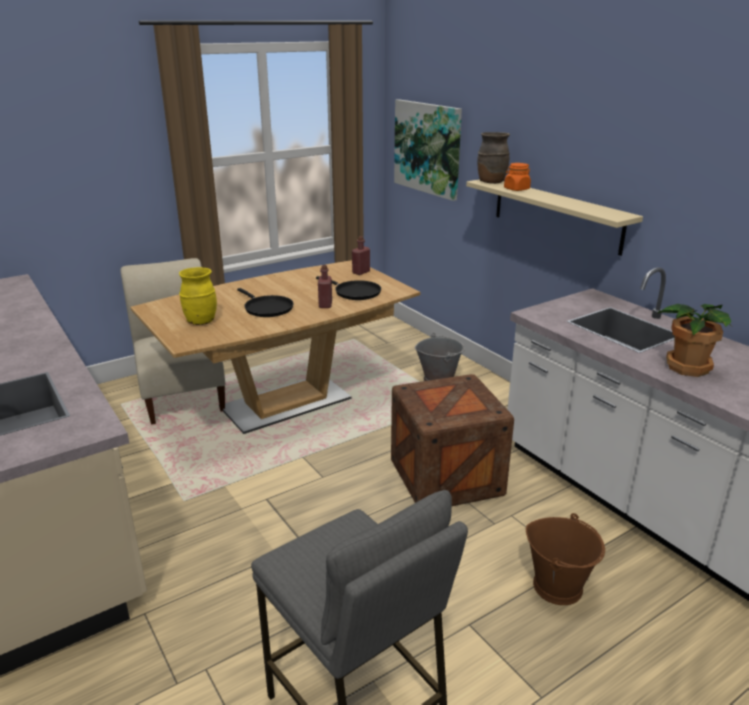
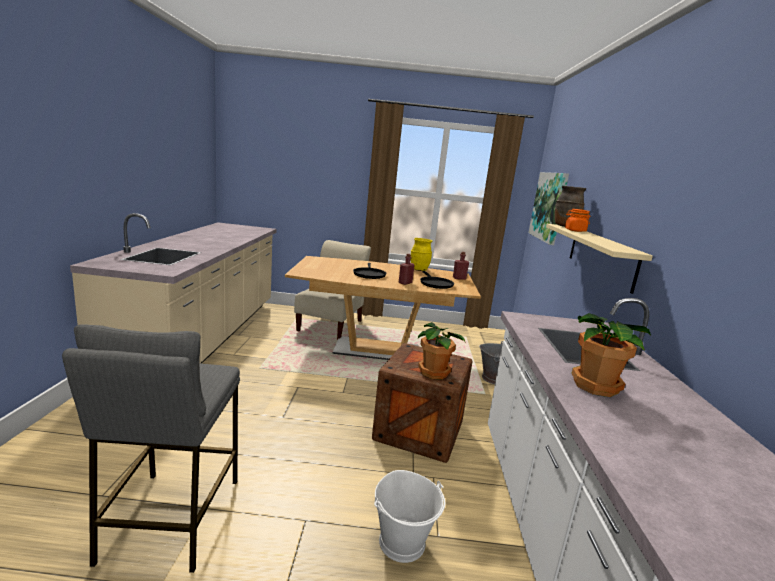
camera: 35 degrees right, 10 degrees down
(200, 321) = (324, 269): yellow vase -> yellow vase (419, 270)
(471, 407) = (434, 372): none -> potted plant
(558, 586) = (402, 542): brown bucket -> white bucket

